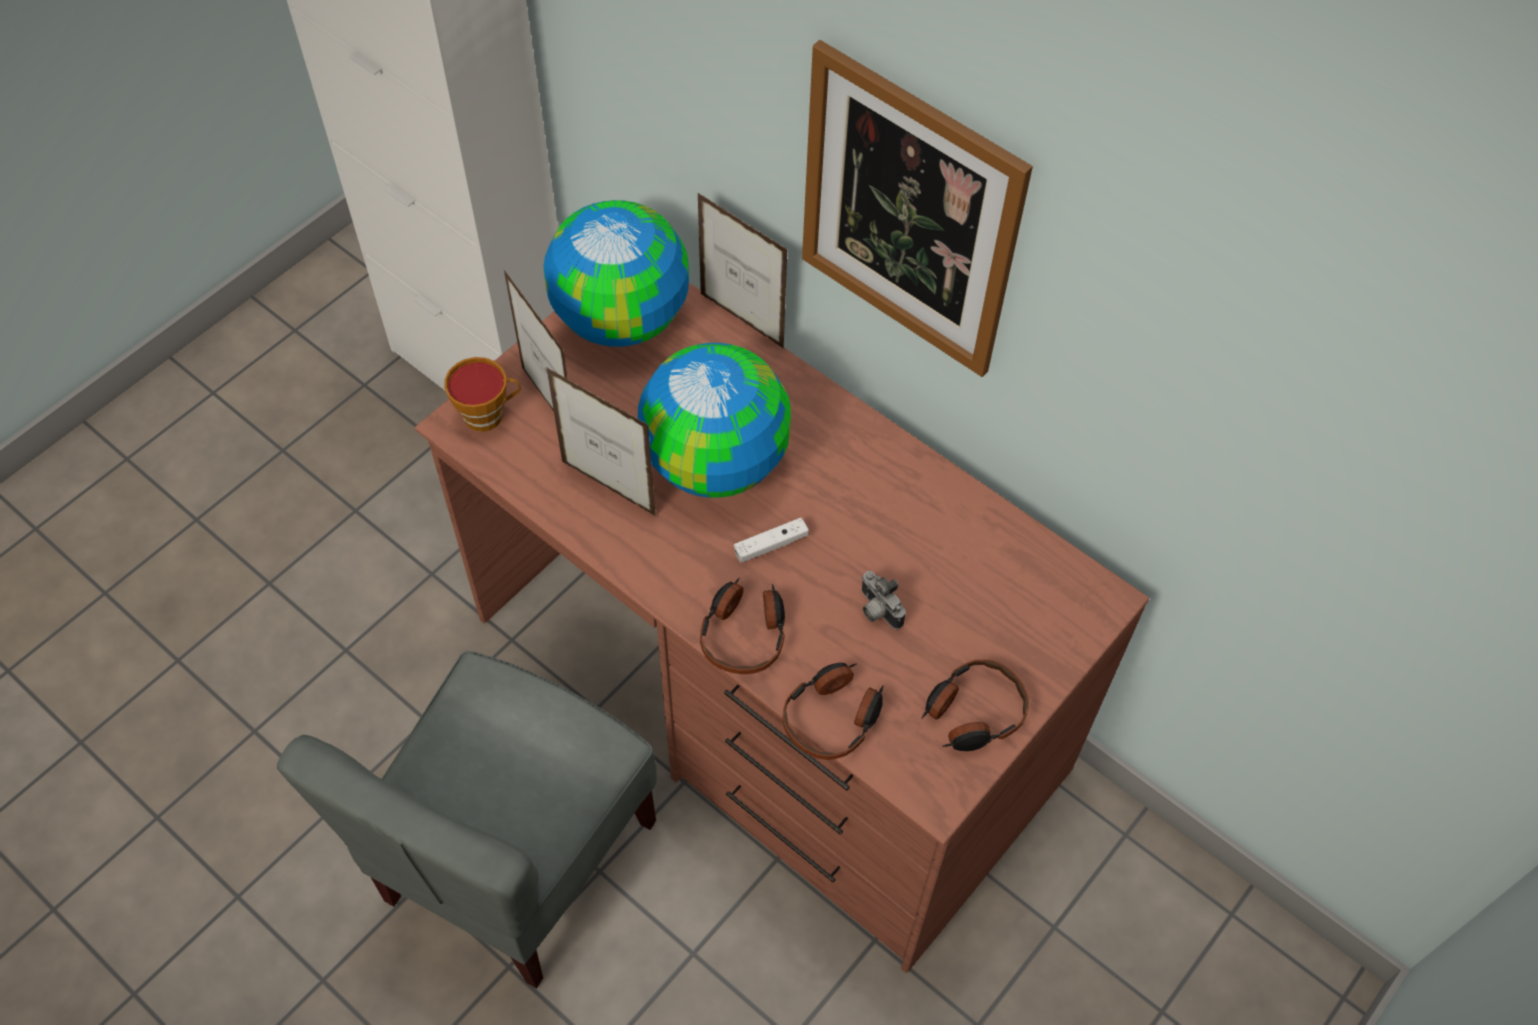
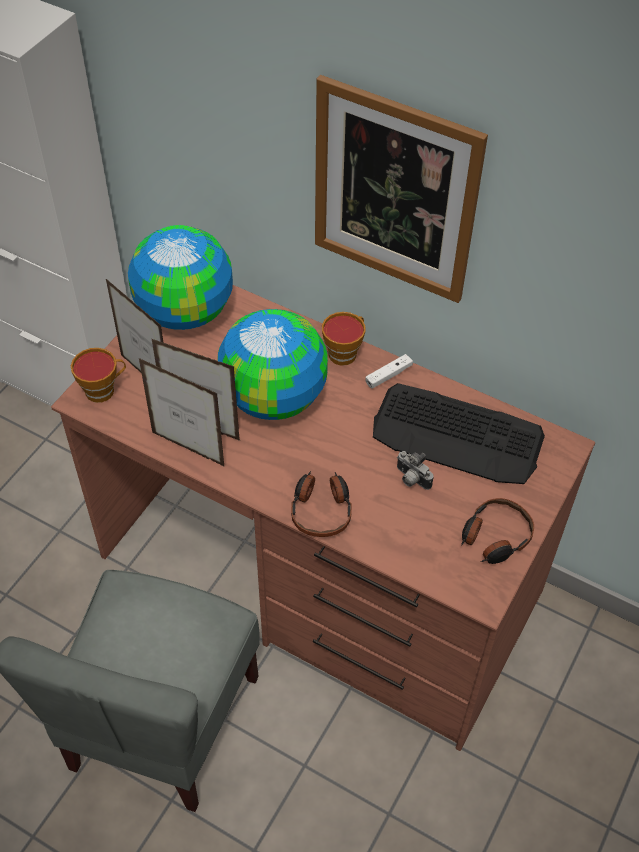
camera: 10 degrees left, 5 degrees down
(742, 321) = (271, 302): picture frame -> picture frame (188, 449)
(771, 545) = (326, 447): white game controller -> white game controller (388, 375)
(827, 411) = (344, 352): none -> cup
(833, 717) = (397, 556): headphones -> none
(956, 557) = (457, 435): none -> keyboard

